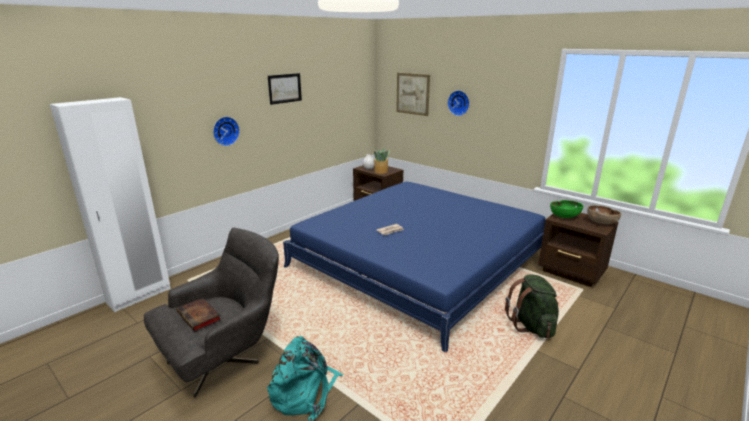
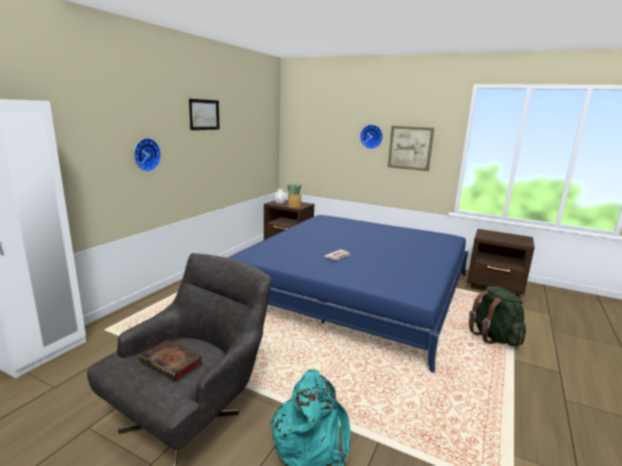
camera: 15 degrees left, 5 degrees down
(413, 94) = (322, 129): picture -> picture (410, 148)
(564, 216) = (488, 235): green bowl -> none
(601, 222) = (520, 238): brown bowl -> none

